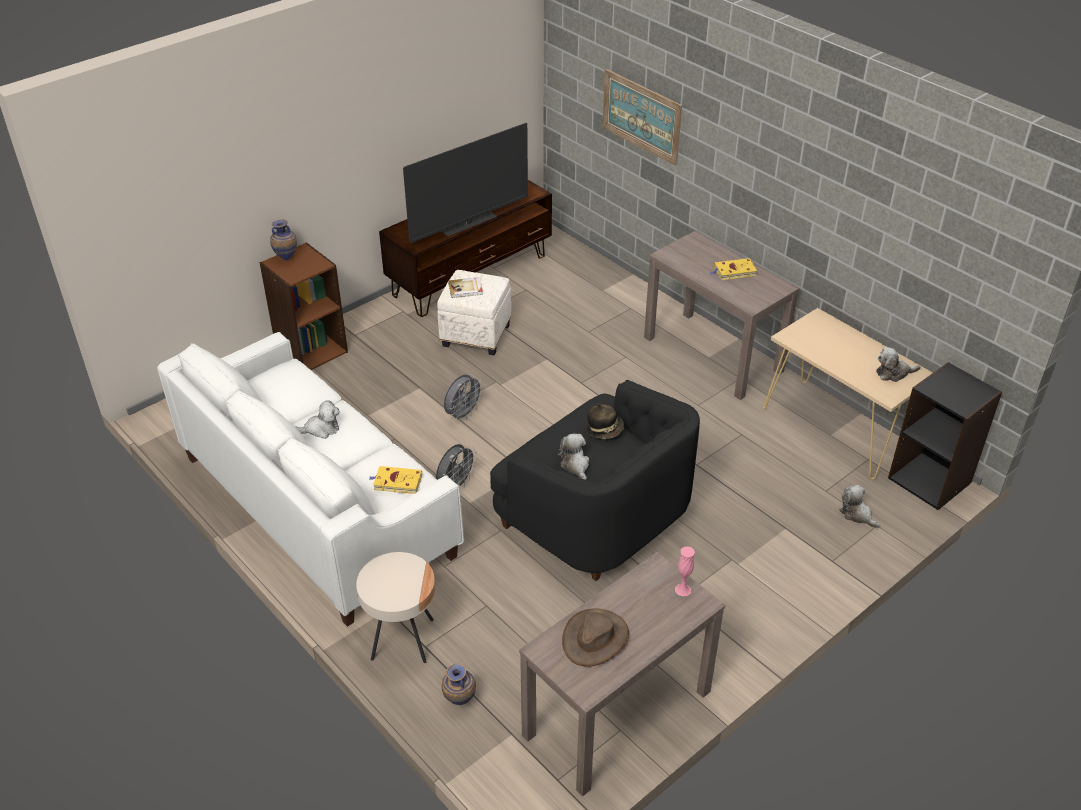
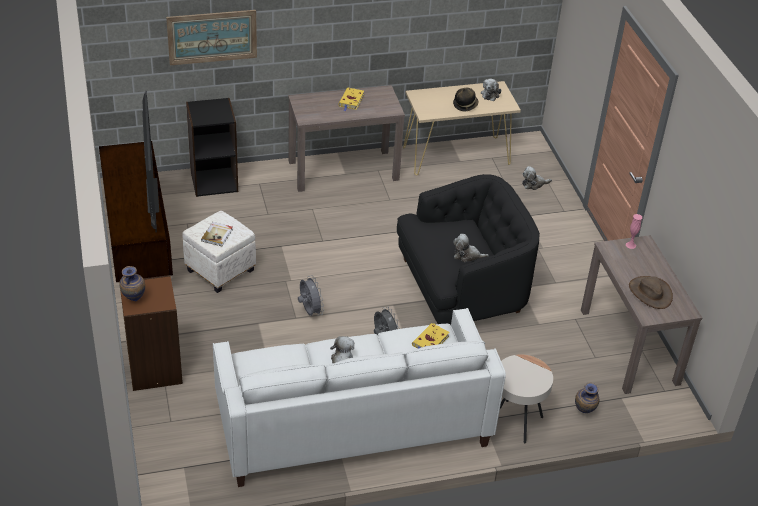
camera: 65 degrees left, 0 degrees up
(605, 430) = (442, 229): hat -> hat (465, 105)
(930, 480) = (525, 144): black bookcase -> black bookcase (214, 181)

